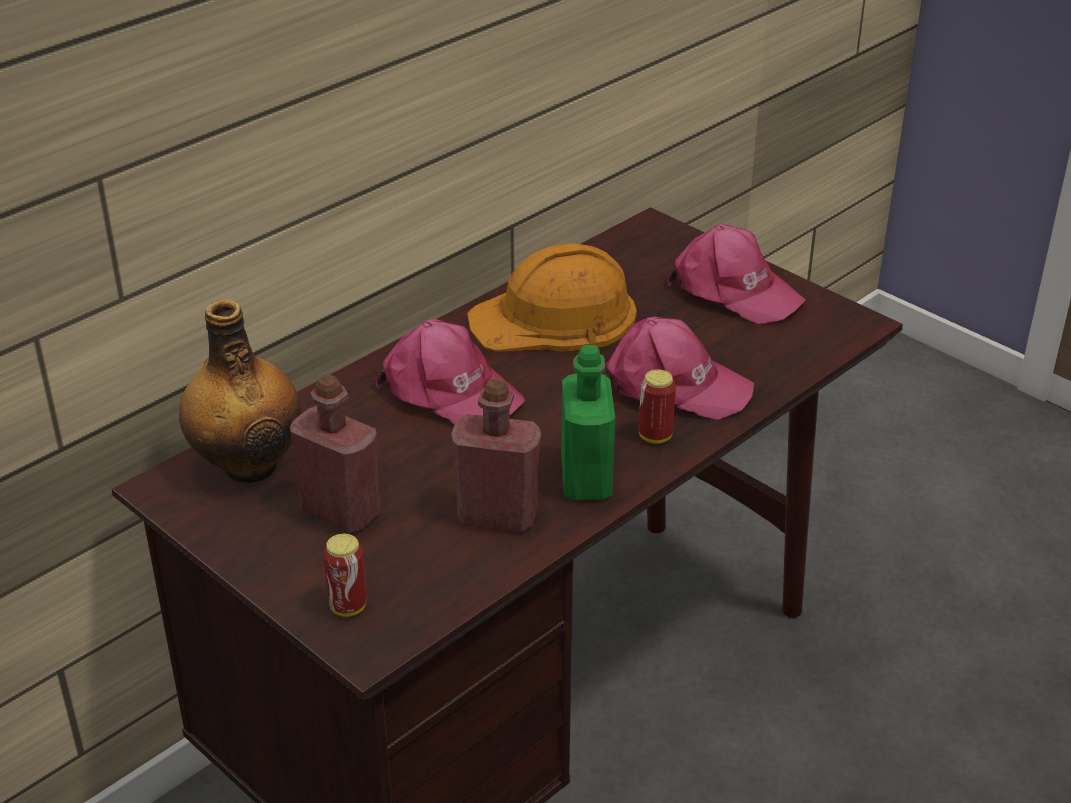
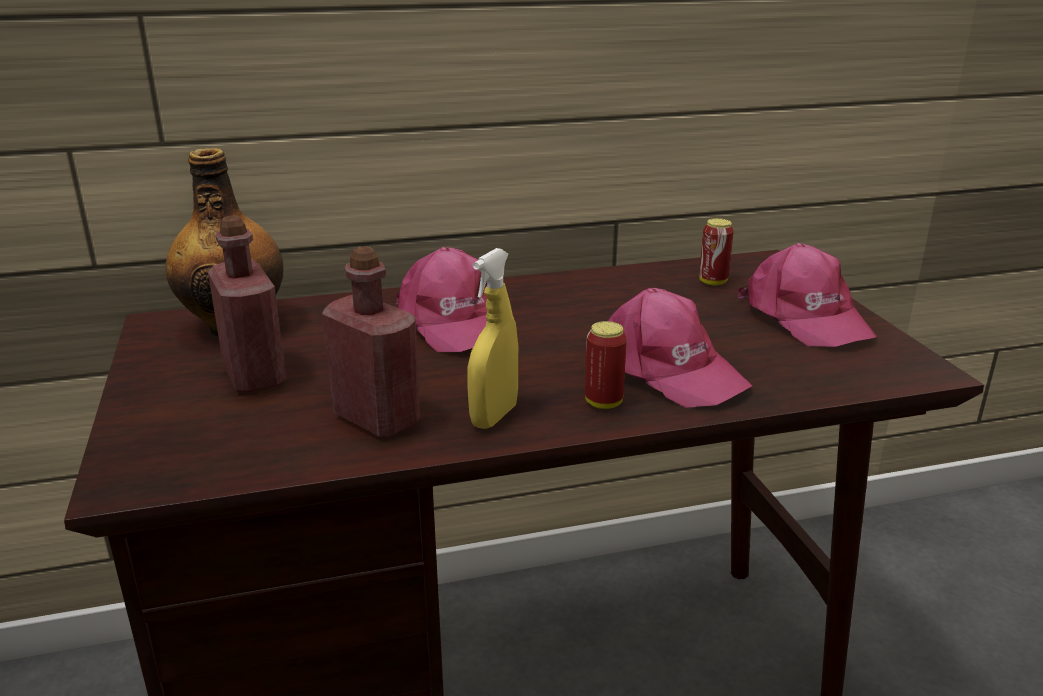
camera: 30 degrees right, 10 degrees down
(348, 606) = (157, 445): can -> can (713, 282)
(555, 317) = (607, 297): orange hard hat -> none
(586, 479) = (494, 416): green bottle -> yellow spray bottle

